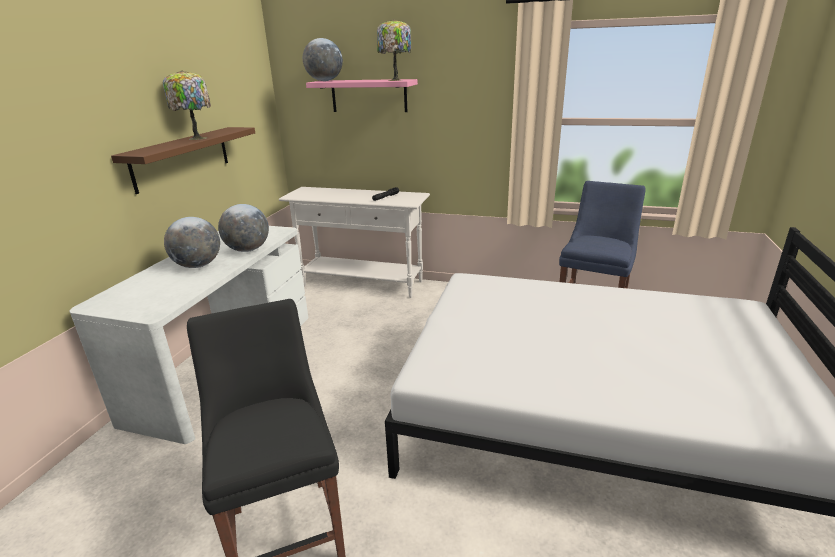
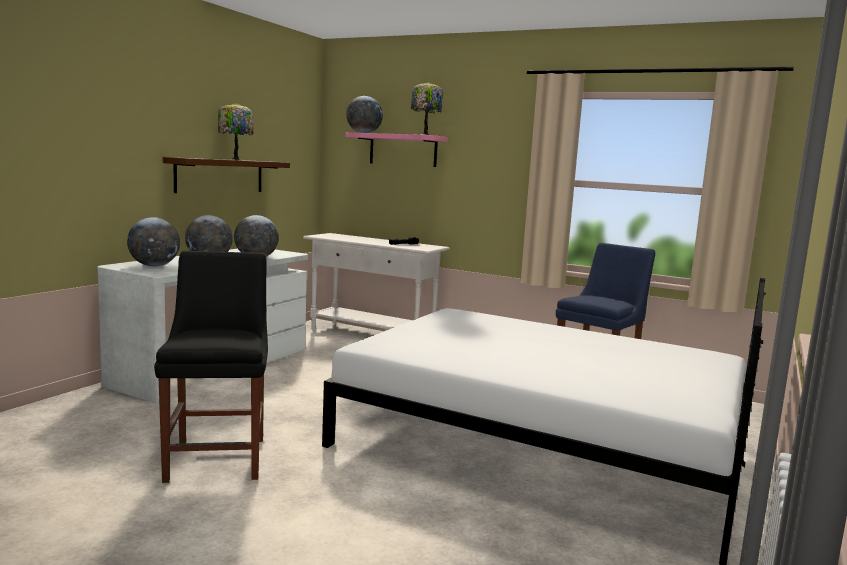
camera: 10 degrees right, 15 degrees down
(140, 295) = (154, 266): none -> globe

